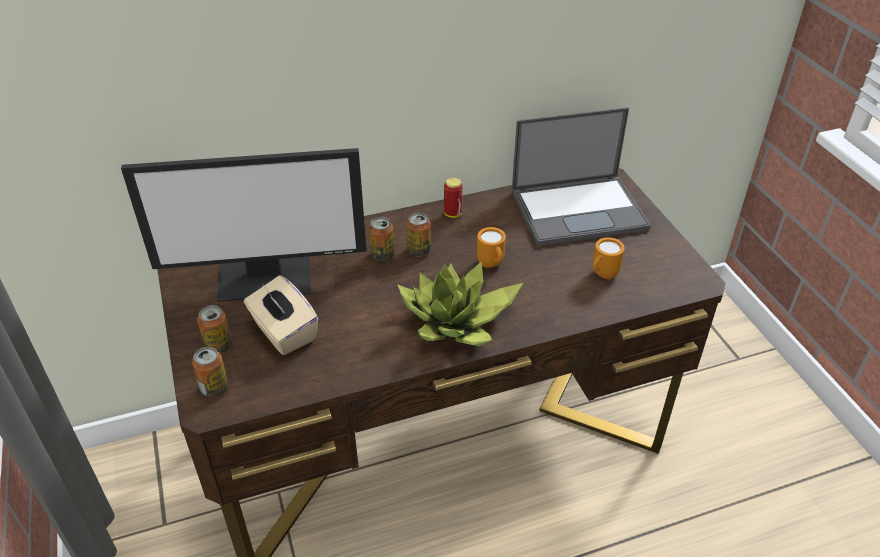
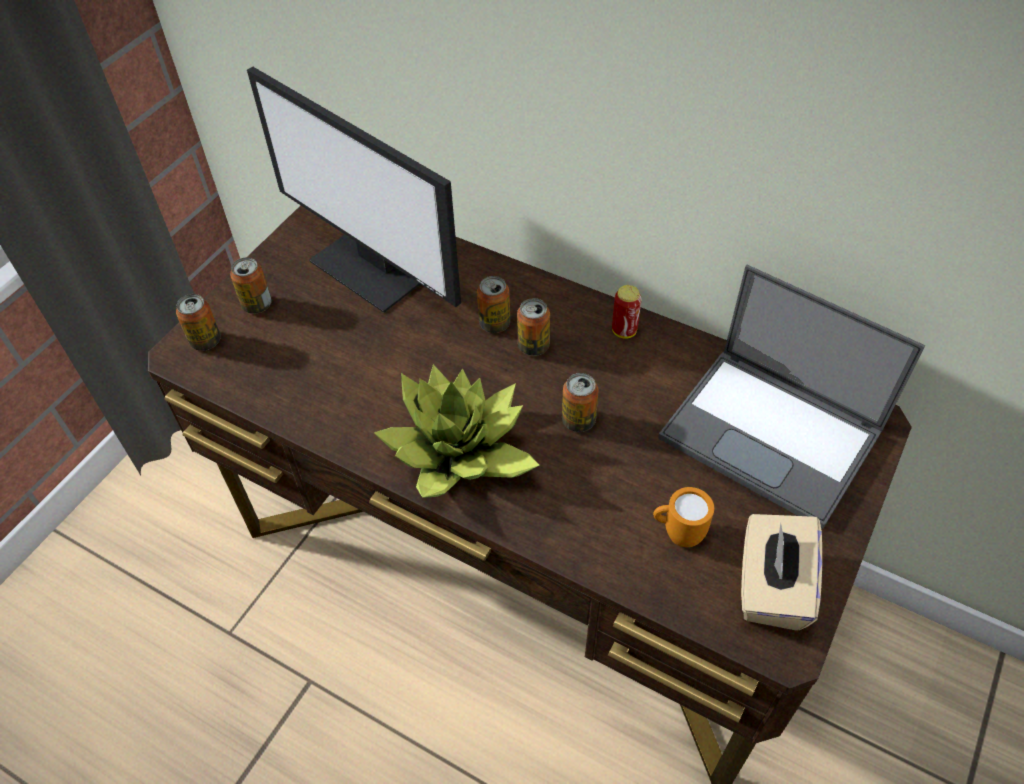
camera: 50 degrees right, 10 degrees up
(283, 332) = (315, 333): beige tissue box -> beige tissue box (771, 587)
(491, 265) = (578, 420): orange mug -> can

